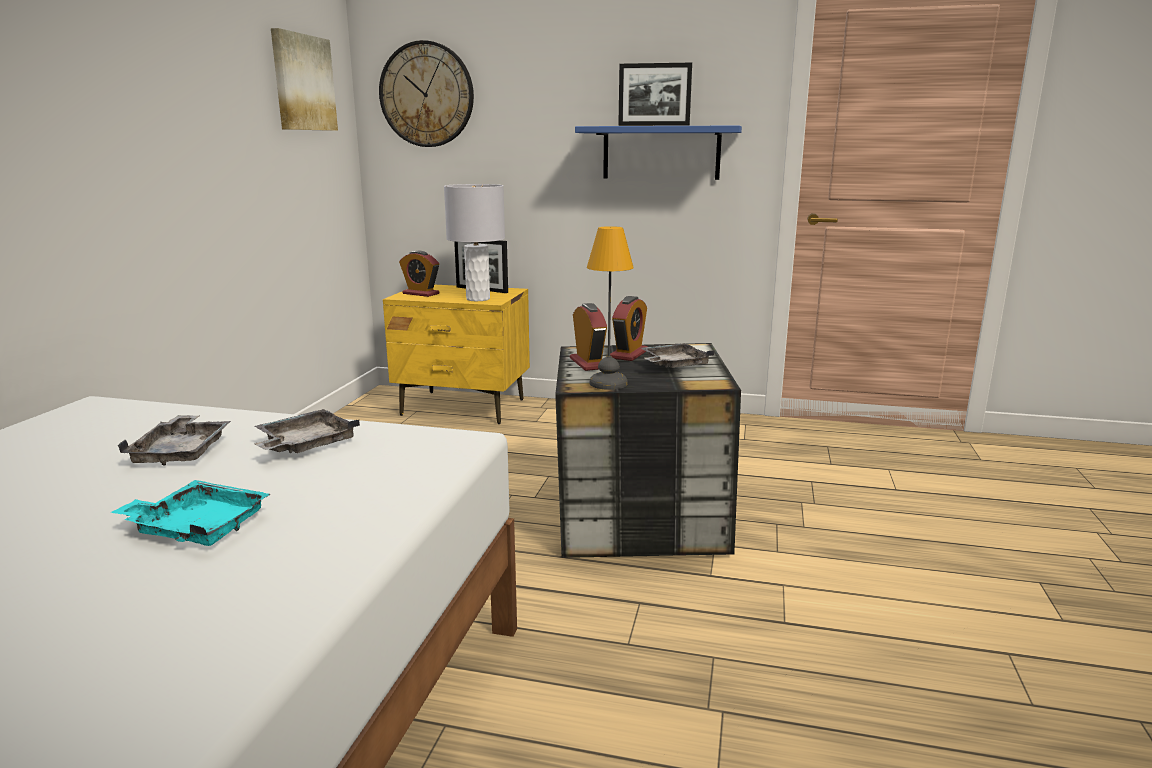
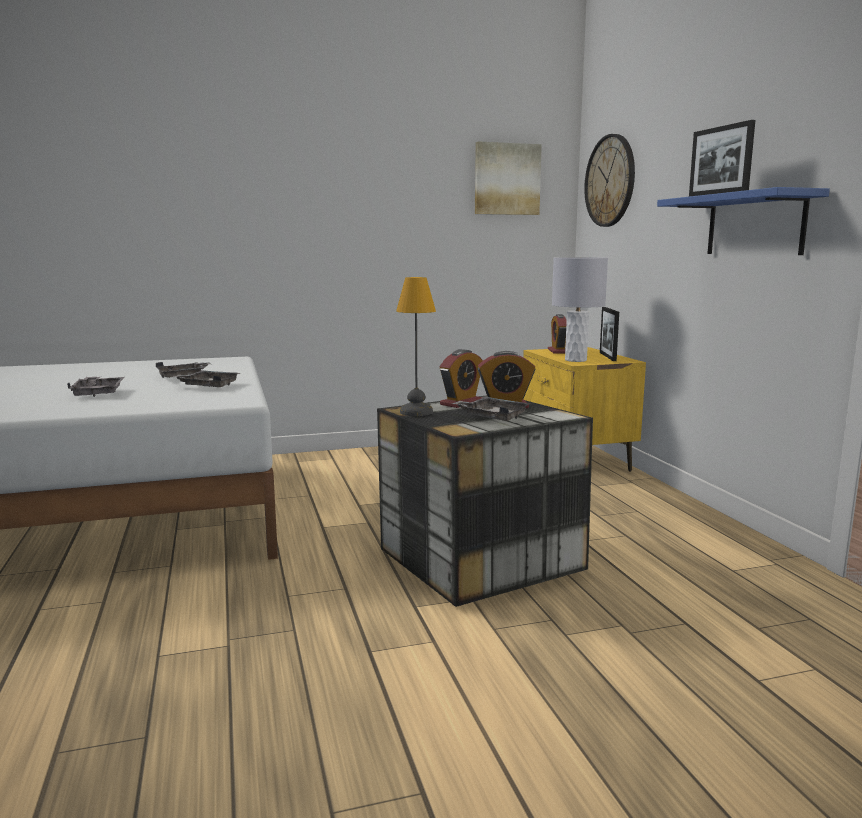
camera: 60 degrees right, 5 degrees down
(197, 527) = (98, 393): turquoise tray -> grey tray

